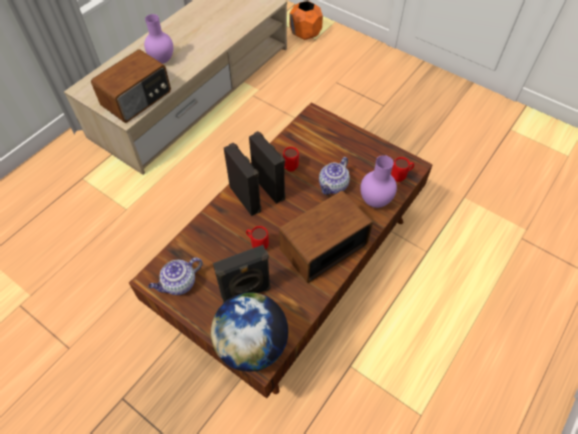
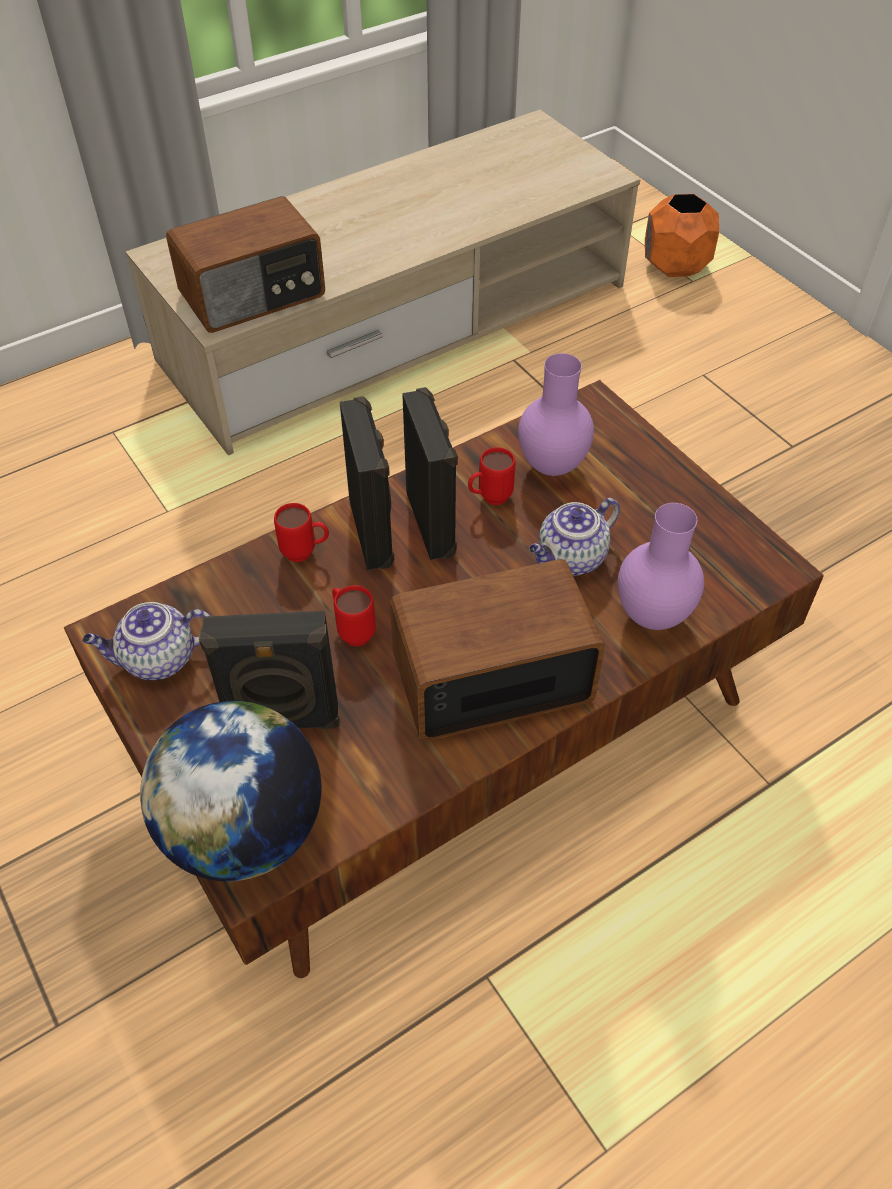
camera: 20 degrees right, 5 degrees down
(163, 60) = (336, 237): purple vase -> purple vase (553, 467)
(401, 177) = (735, 581): red mug -> red mug (305, 553)

